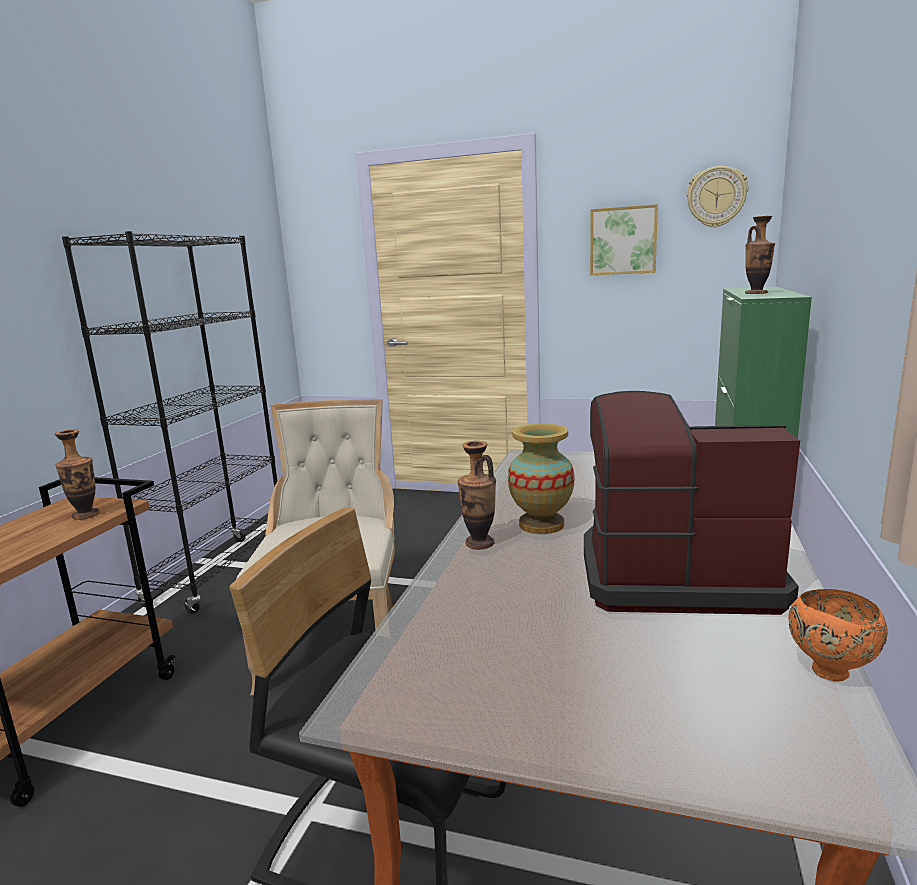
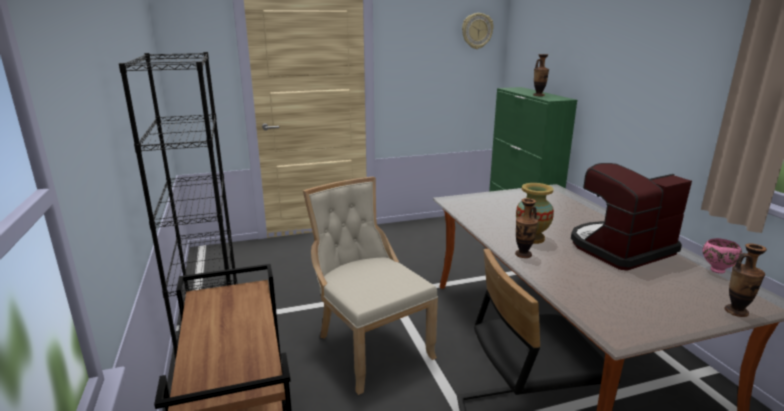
camera: 35 degrees left, 5 degrees up
(86, 515) = (244, 301): vase -> vase (736, 311)
(623, 241) = (426, 54): picture -> none
(830, 670) = (716, 270): orange bowl -> pink bowl

